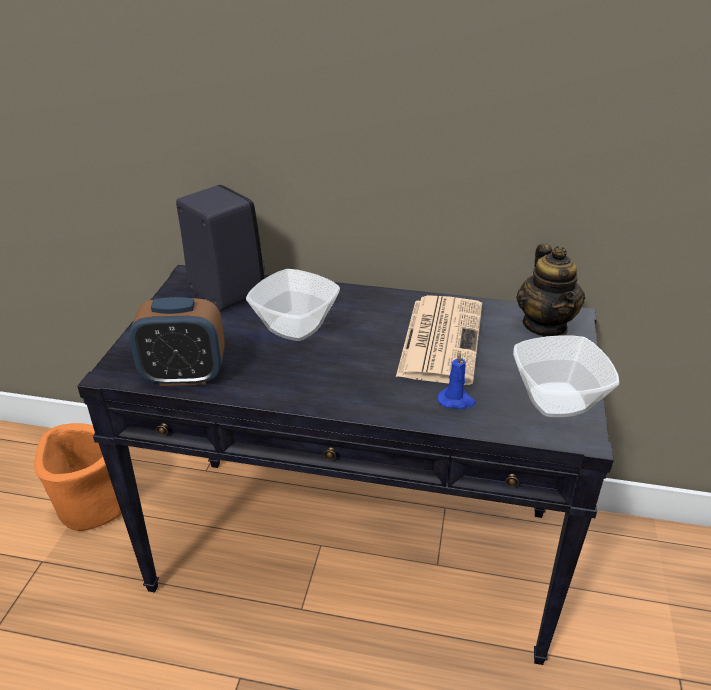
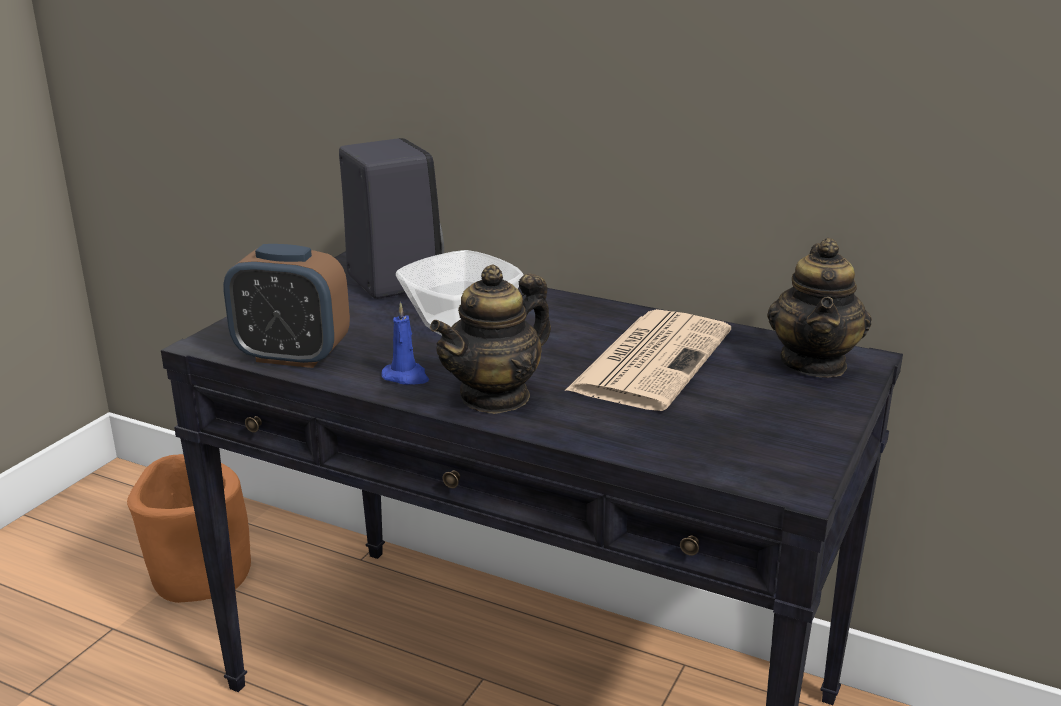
camera: 15 degrees right, 10 degrees down
(350, 390) = (495, 396): none -> teapot
(456, 401) = (633, 426): blue candle -> blue candle (406, 377)
(556, 401) = (779, 445): bowl -> none

